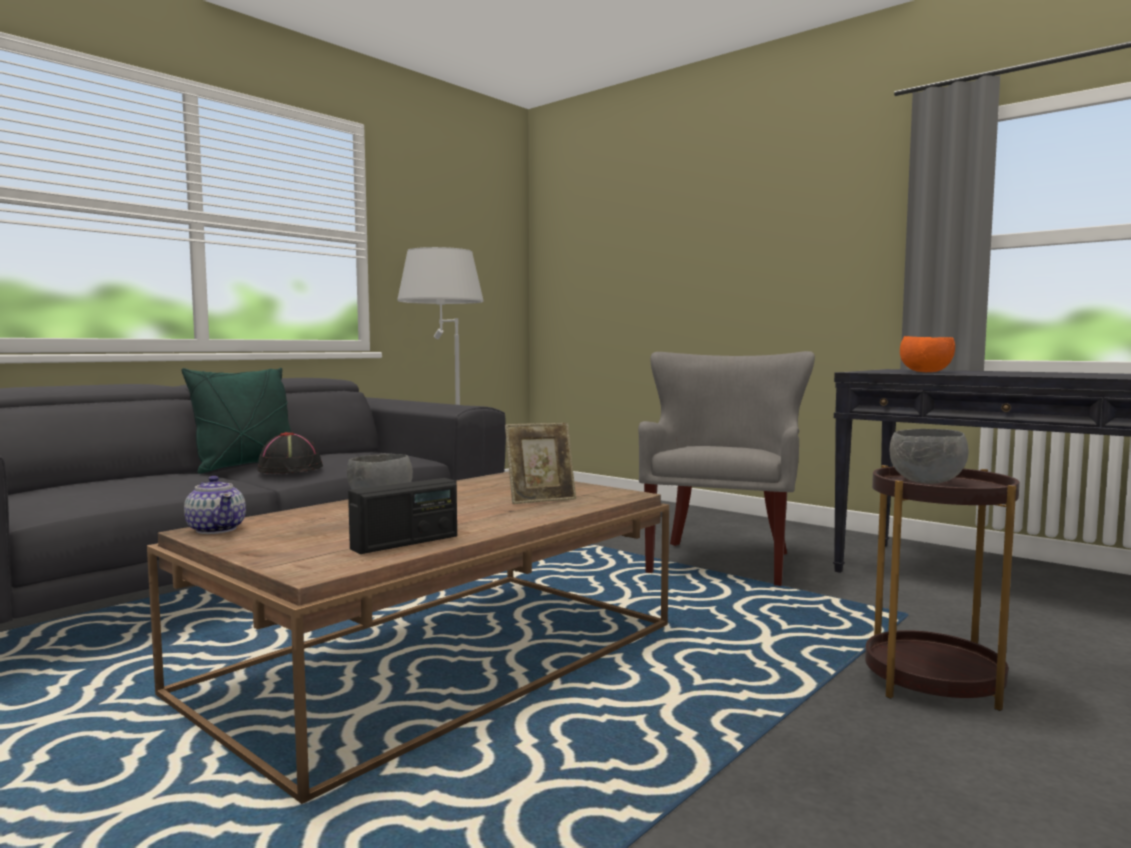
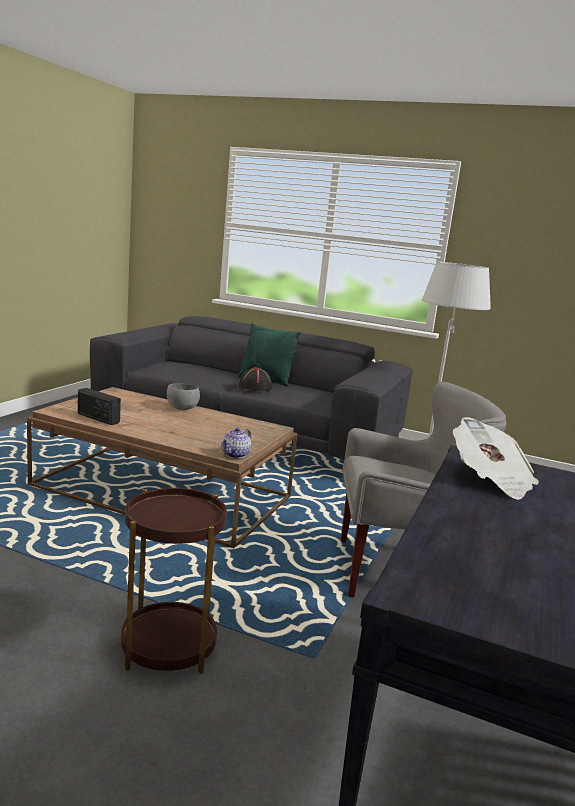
camera: 70 degrees right, 10 degrees up
(216, 529) = (117, 392): teapot -> teapot (235, 454)
(541, 499) = (203, 436): picture frame -> none
(926, 372) = (491, 480): orange bowl -> newspaper
(927, 482) = (187, 511): grey bowl -> none

